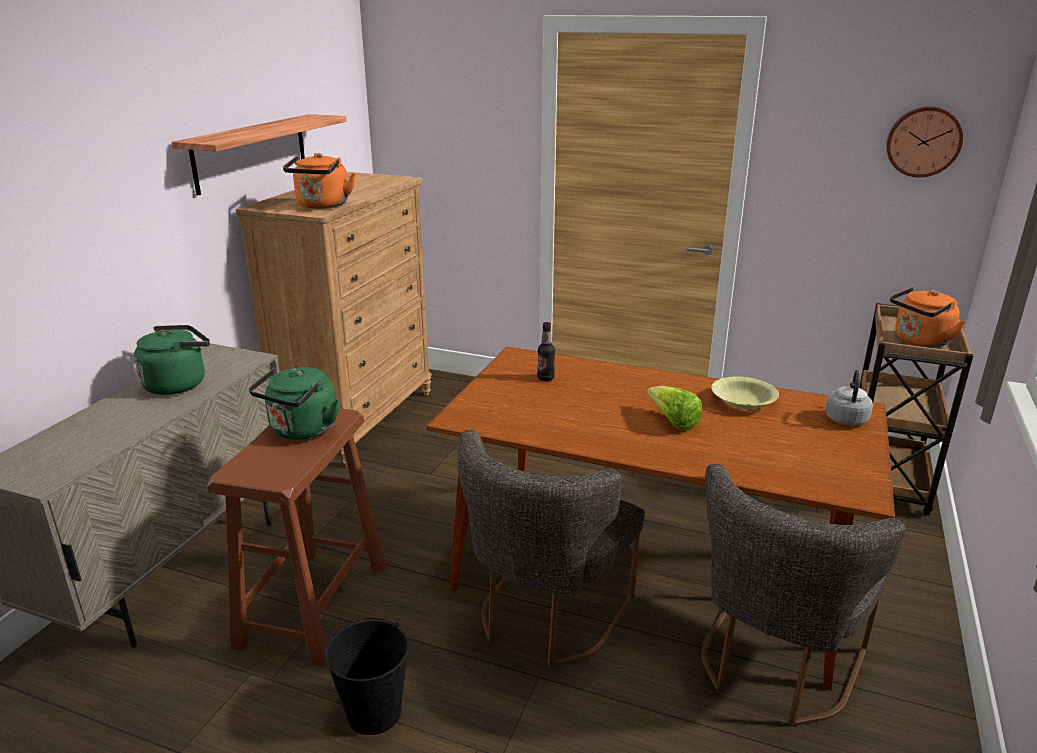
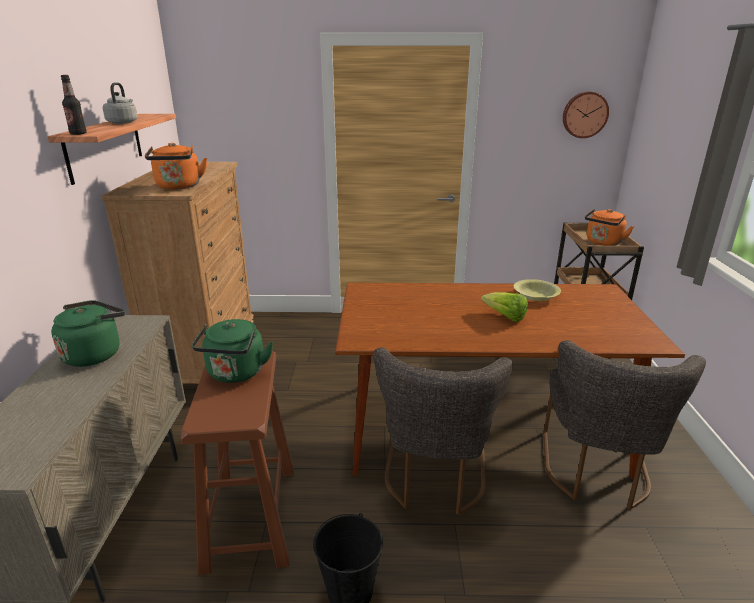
camera: 20 degrees left, 0 degrees up
(545, 378) = (395, 301): bottle -> bottle (78, 134)
(846, 418) = (603, 297): grey kettle -> grey kettle (123, 122)

